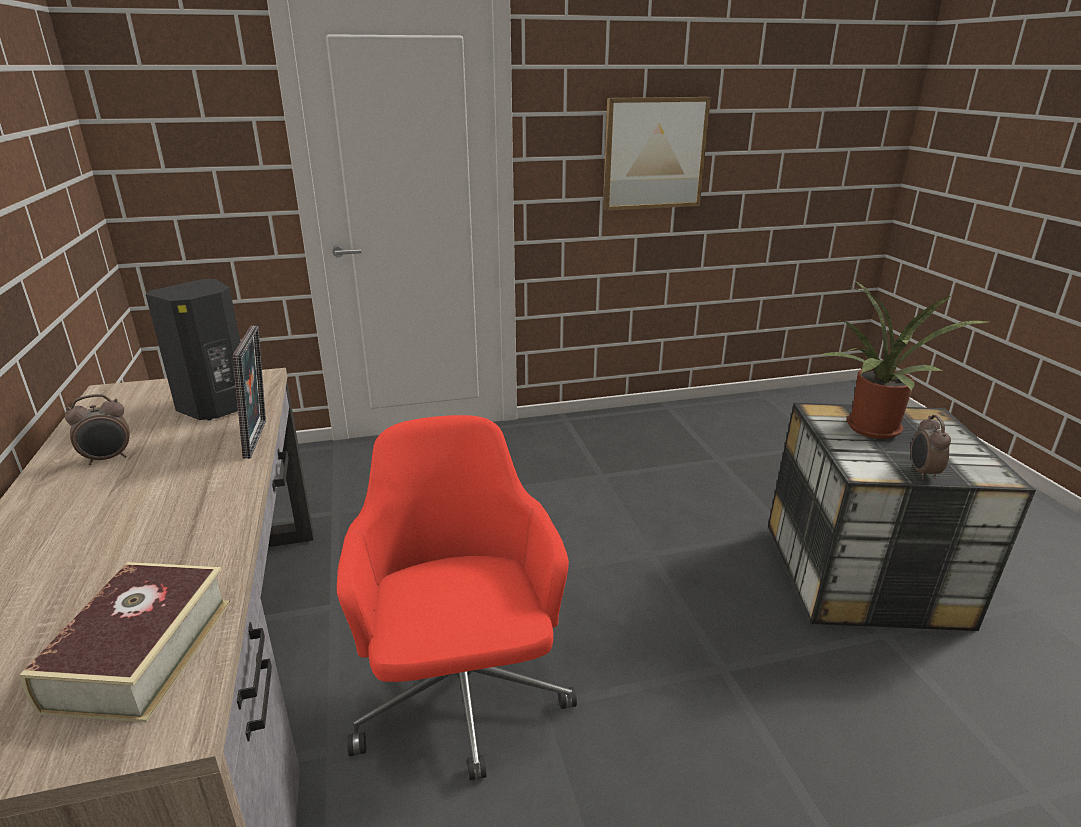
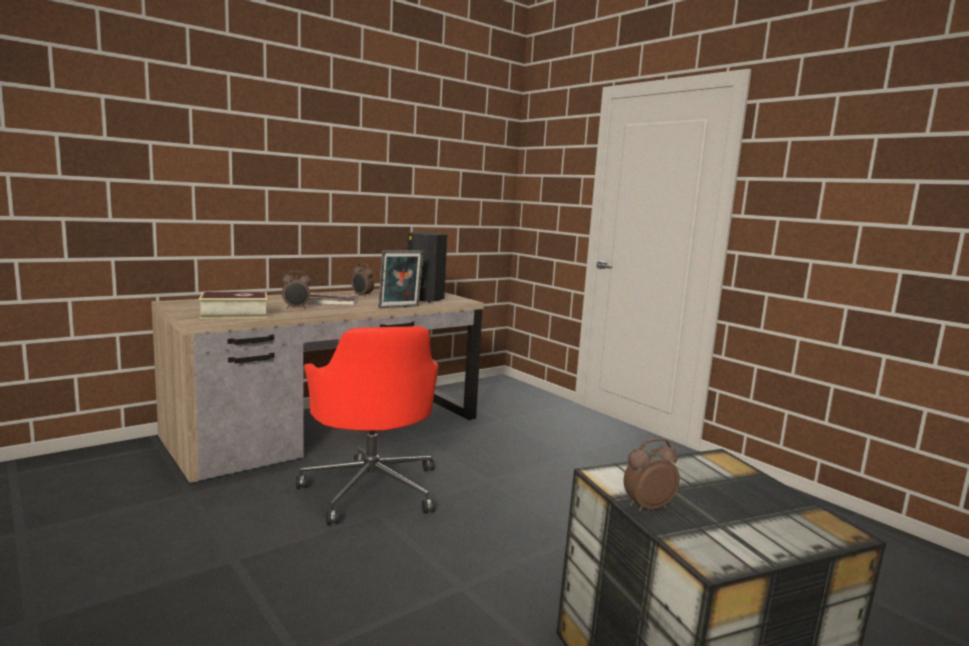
camera: 65 degrees right, 15 degrees down
(113, 501) = (329, 300): none -> book
(158, 553) = (296, 308): none -> alarm clock
(462, 697) = (372, 488): red office chair -> red office chair turned 105 degrees clockwise
(654, 153) = (874, 222): picture -> none
(872, 431) = (714, 484): potted plant -> none

